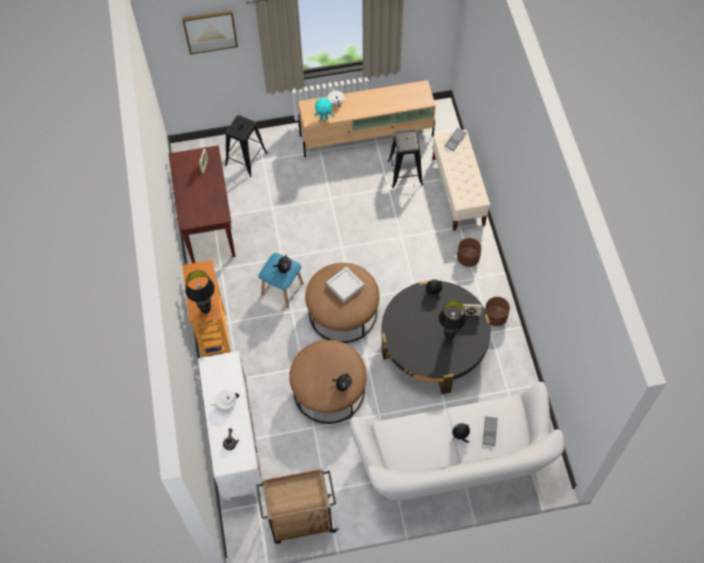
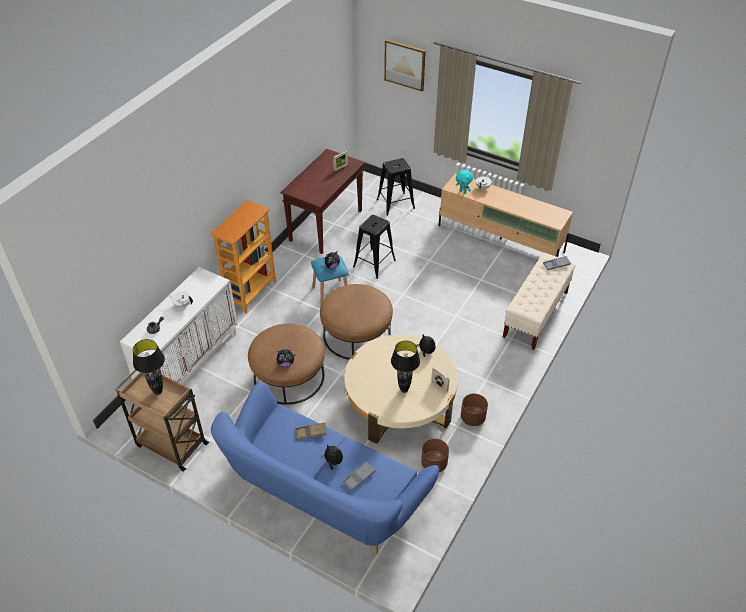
camera: 40 degrees right, 15 degrees down
(206, 310) = (228, 233): black table lamp -> black table lamp (158, 391)
(345, 286) = (362, 303): grey tray -> none
(405, 172) = (505, 277): black stool -> black stool (374, 263)
(421, 426) = (311, 432): none -> brown tray
(433, 346) = (399, 402): black coffee table -> beige coffee table
(453, 462) = (323, 494): white sofa -> blue sofa
(467, 258) = (494, 363): brown planter -> brown planter (434, 463)

